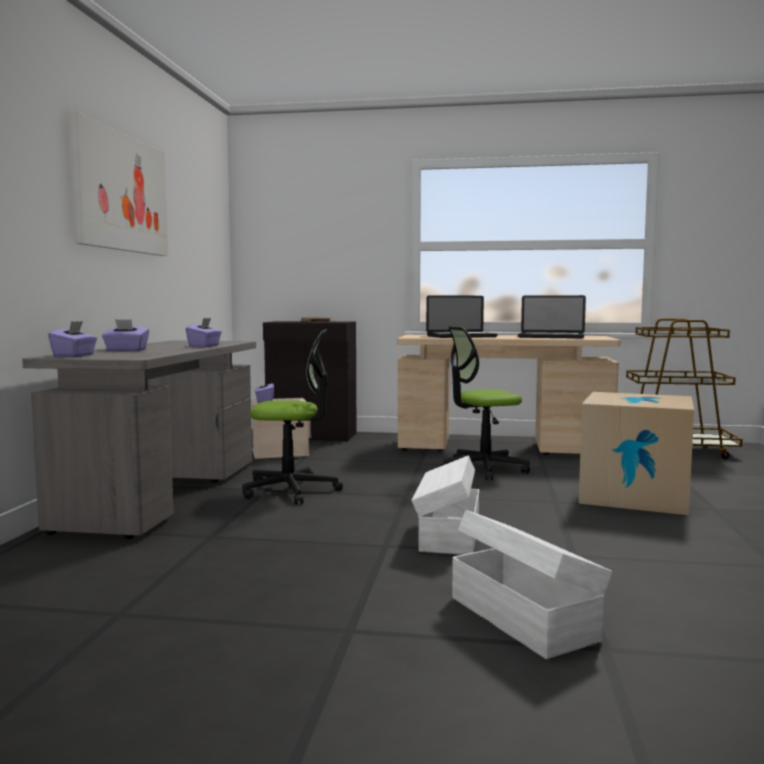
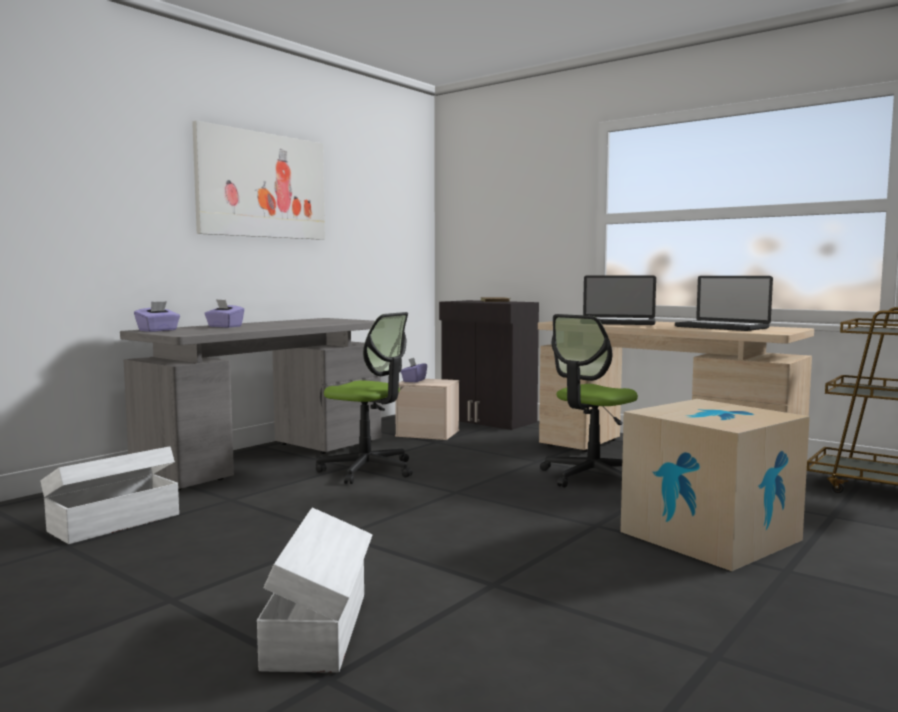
camera: 30 degrees right, 0 degrees up
(204, 346) = (304, 325): purple tissue box -> none
(448, 535) = (416, 537): white storage box -> white storage box (113, 523)
(482, 468) = (591, 477): office chair -> office chair turned 60 degrees counterclockwise

